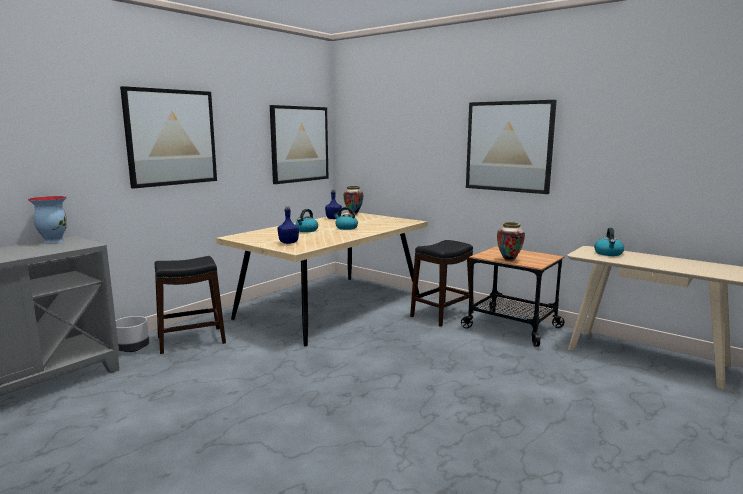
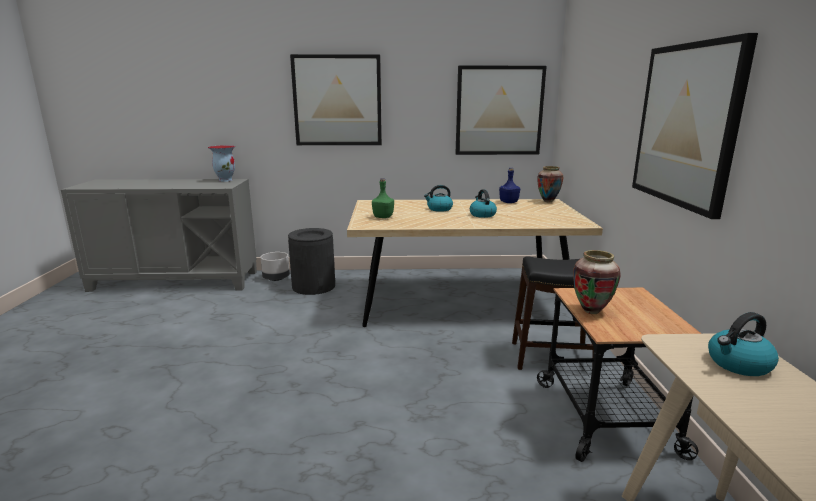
camera: 50 degrees right, 5 degrees up
(191, 340) = (314, 286): black stool -> black trash can
(288, 242) = (383, 217): blue bottle -> green bottle

